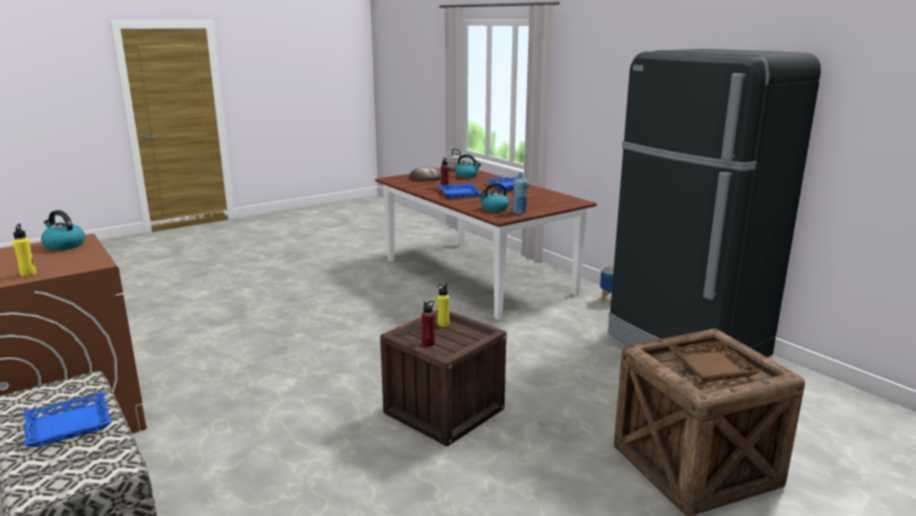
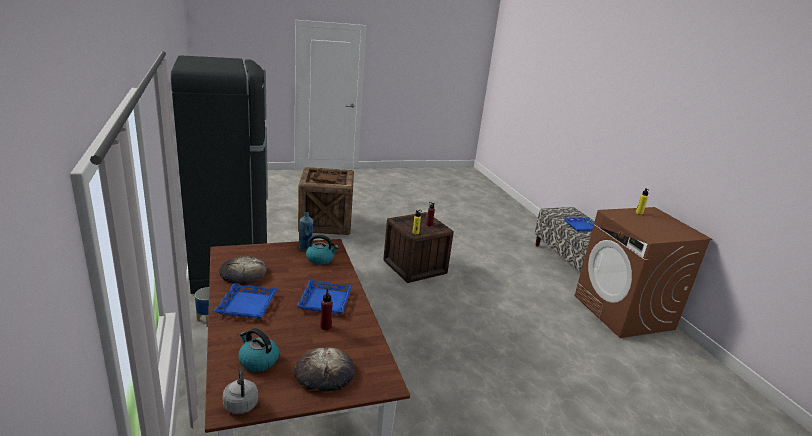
camera: 165 degrees left, 5 degrees up
(64, 245) = (653, 233): kettle -> none
(538, 195) = (243, 273): none -> bread

